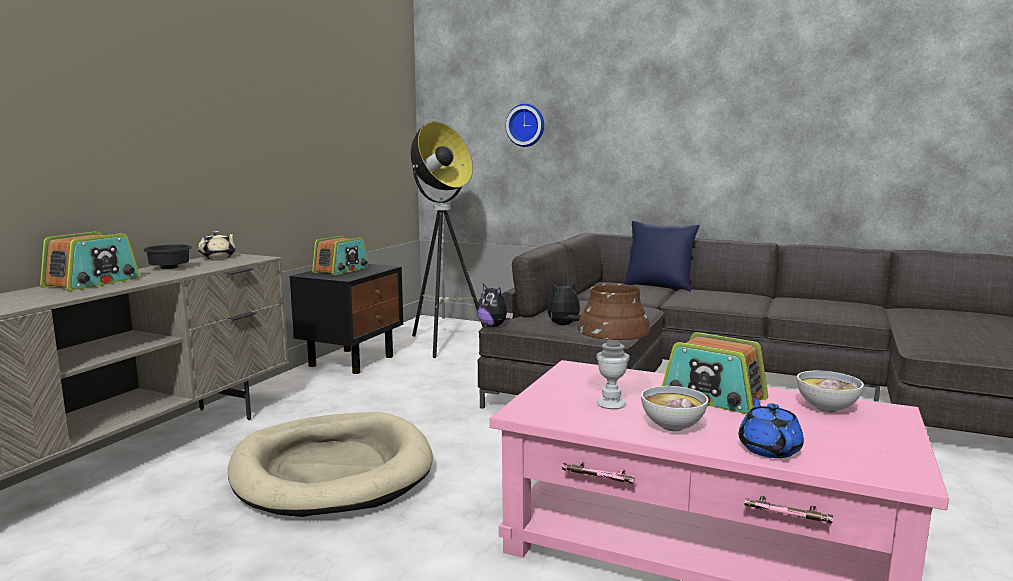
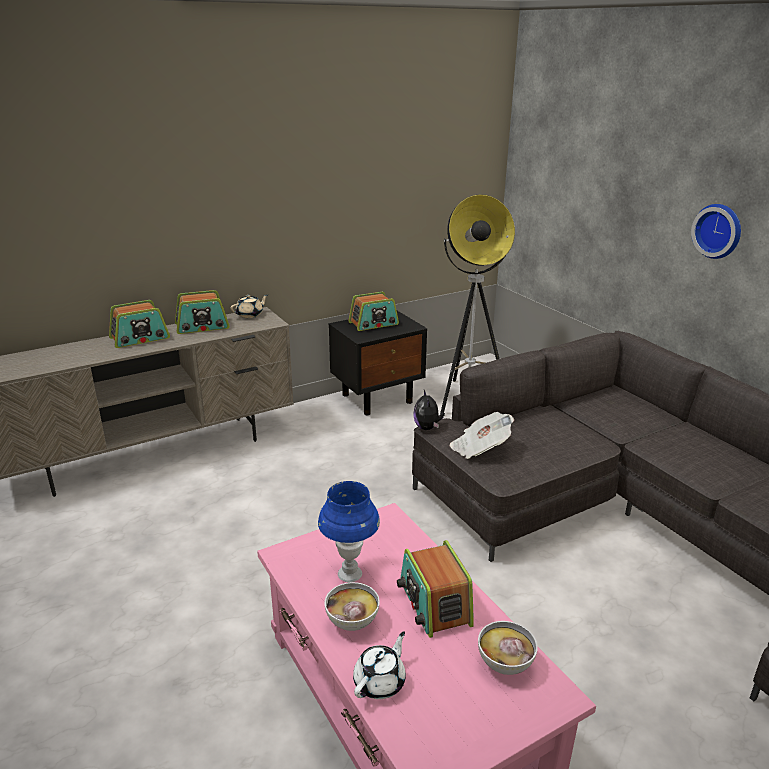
camera: 35 degrees right, 15 degrees up
(169, 268) = (202, 326): black bowl -> radio
(332, 470) = (255, 512): beige dog bed -> none
(526, 125) = (593, 196): wall clock -> wall clock (718, 230)
(564, 325) = (480, 448): plush toy -> newspaper
(611, 404) = (350, 574): brown table lamp -> blue table lamp
(658, 287) = (662, 414): blue pillow -> none
(769, 449) = (380, 682): blue teapot -> white teapot

